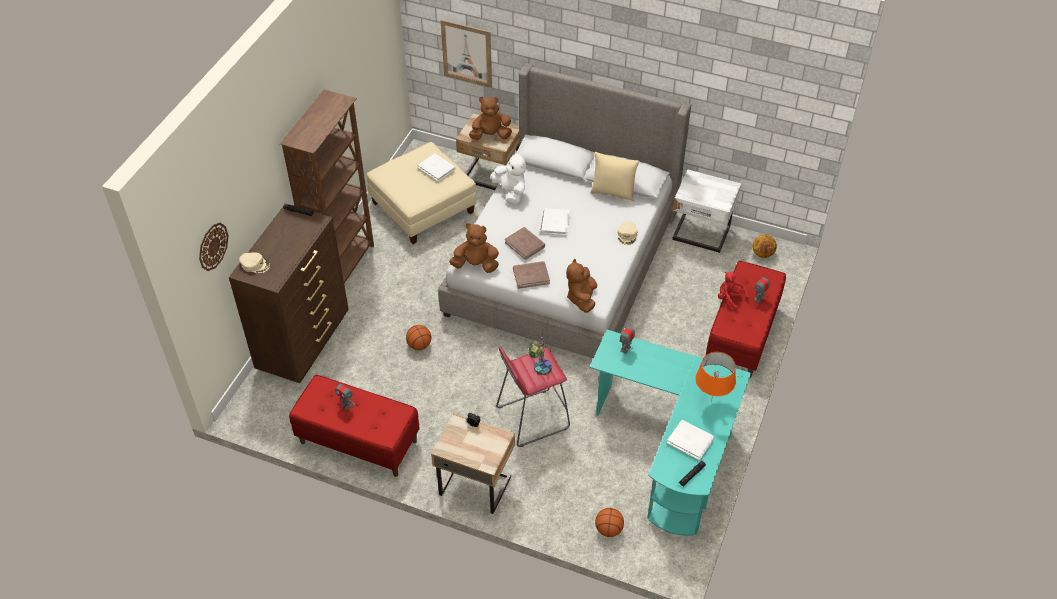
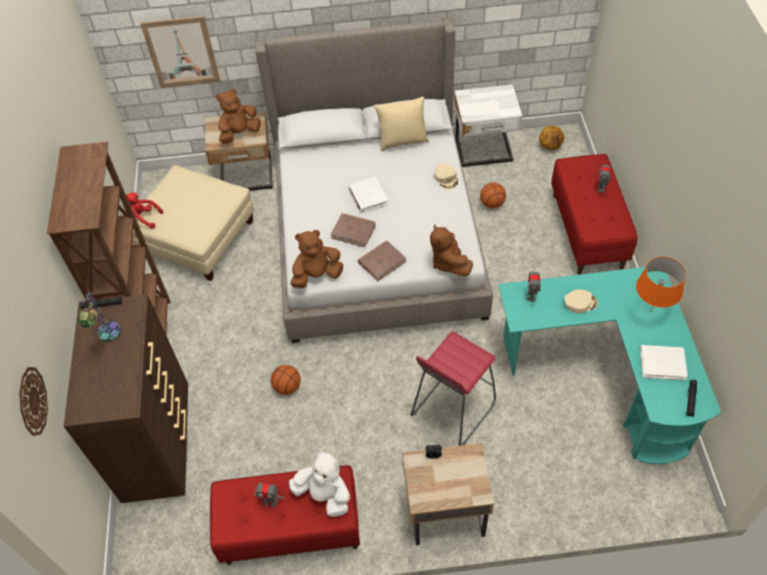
camera: 25 degrees left, 5 degrees up
(255, 264) = (88, 394): beige cap -> beige cap (580, 303)
(437, 169) = (200, 191): white book -> none
(510, 192) = (300, 183): white plush toy -> white plush toy (324, 495)
(540, 371) = (464, 361): table lamp -> table lamp (108, 338)
(608, 529) = (606, 491): basketball -> basketball (492, 204)
(730, 298) = (575, 199): red plush toy -> red plush toy (144, 218)

